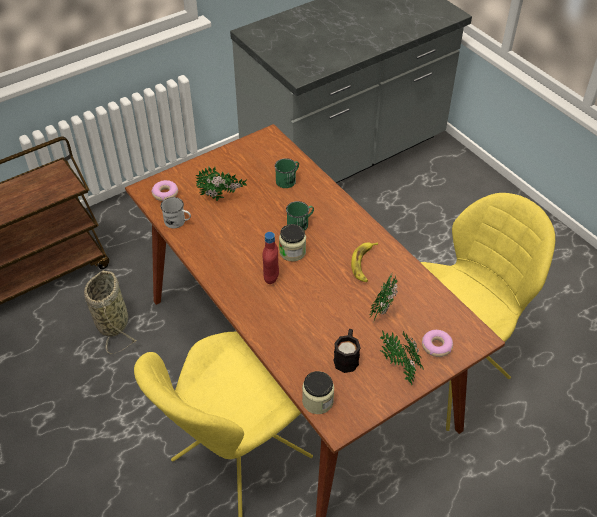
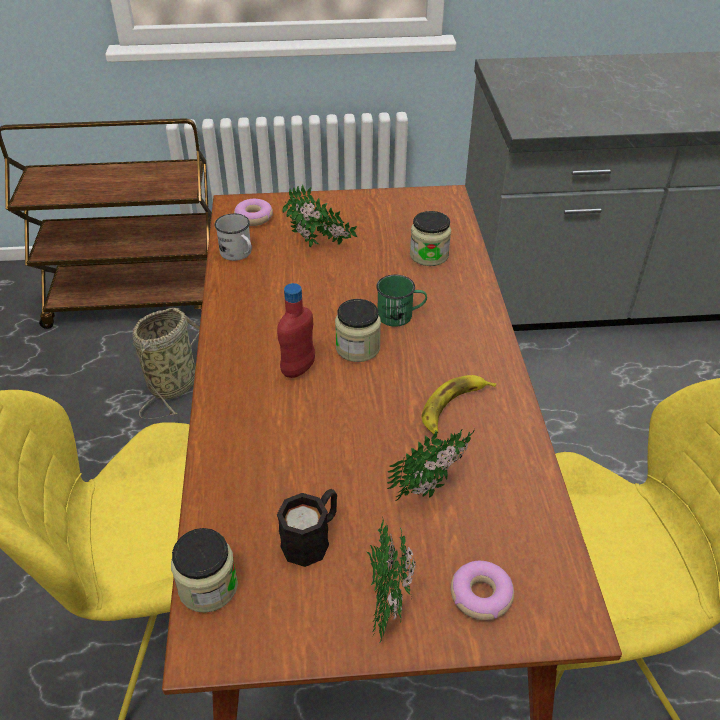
camera: 30 degrees right, 5 degrees down
(288, 180) = (429, 255): green mug -> jar

